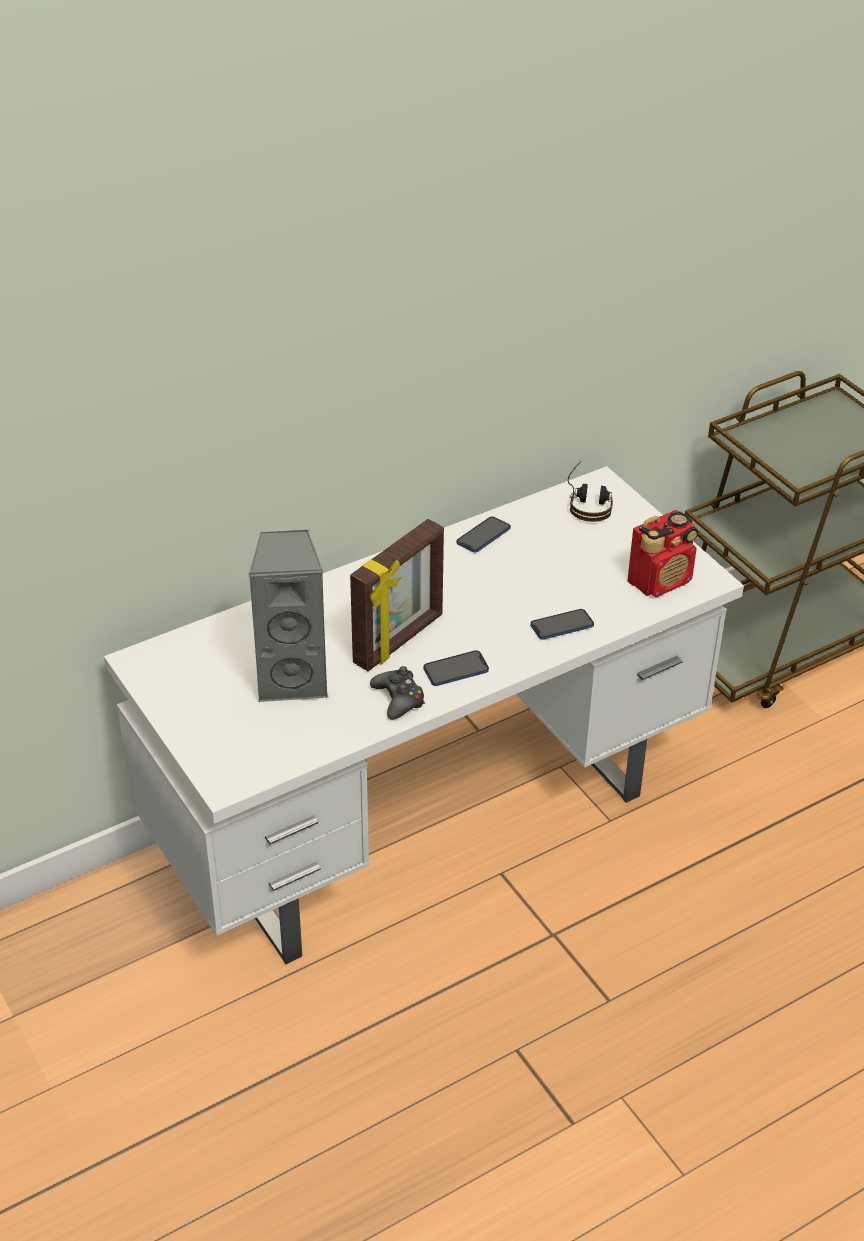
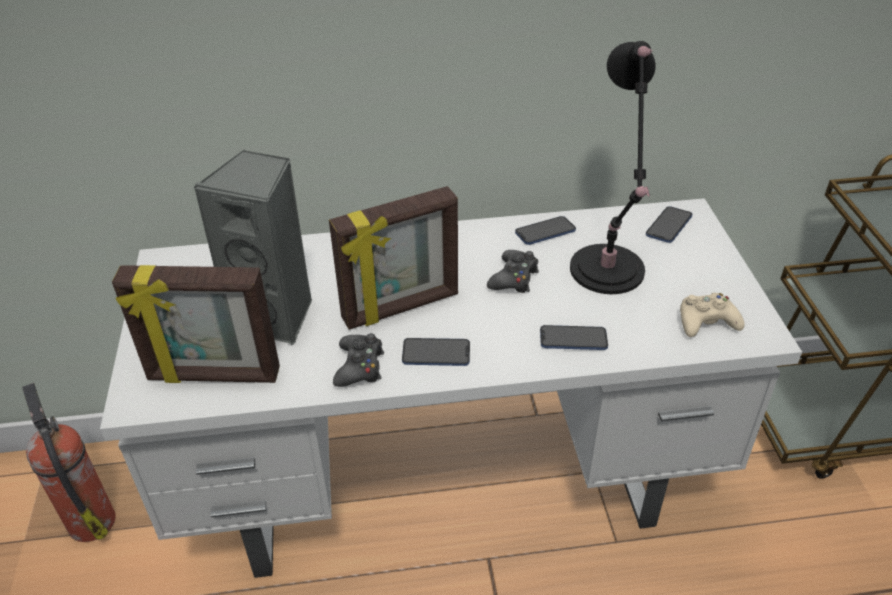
camera: 25 degrees right, 0 degrees up
(73, 974) = (91, 520): none -> fire extinguisher
(277, 743) = (213, 376): none -> picture frame
(481, 587) = (514, 278): none -> black game controller
(559, 561) = (607, 274): none -> black table lamp
(589, 502) = (668, 226): headphones -> phone
(660, 581) = (706, 322): radio -> beige game controller

